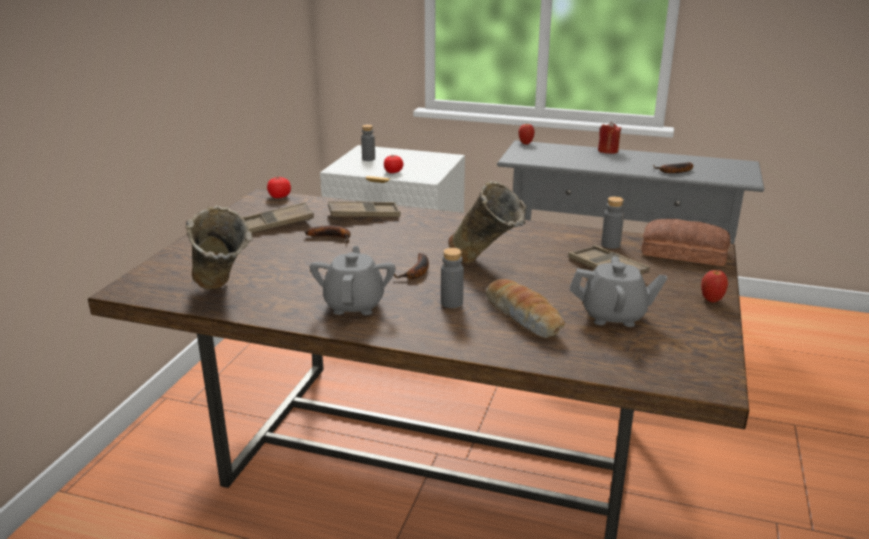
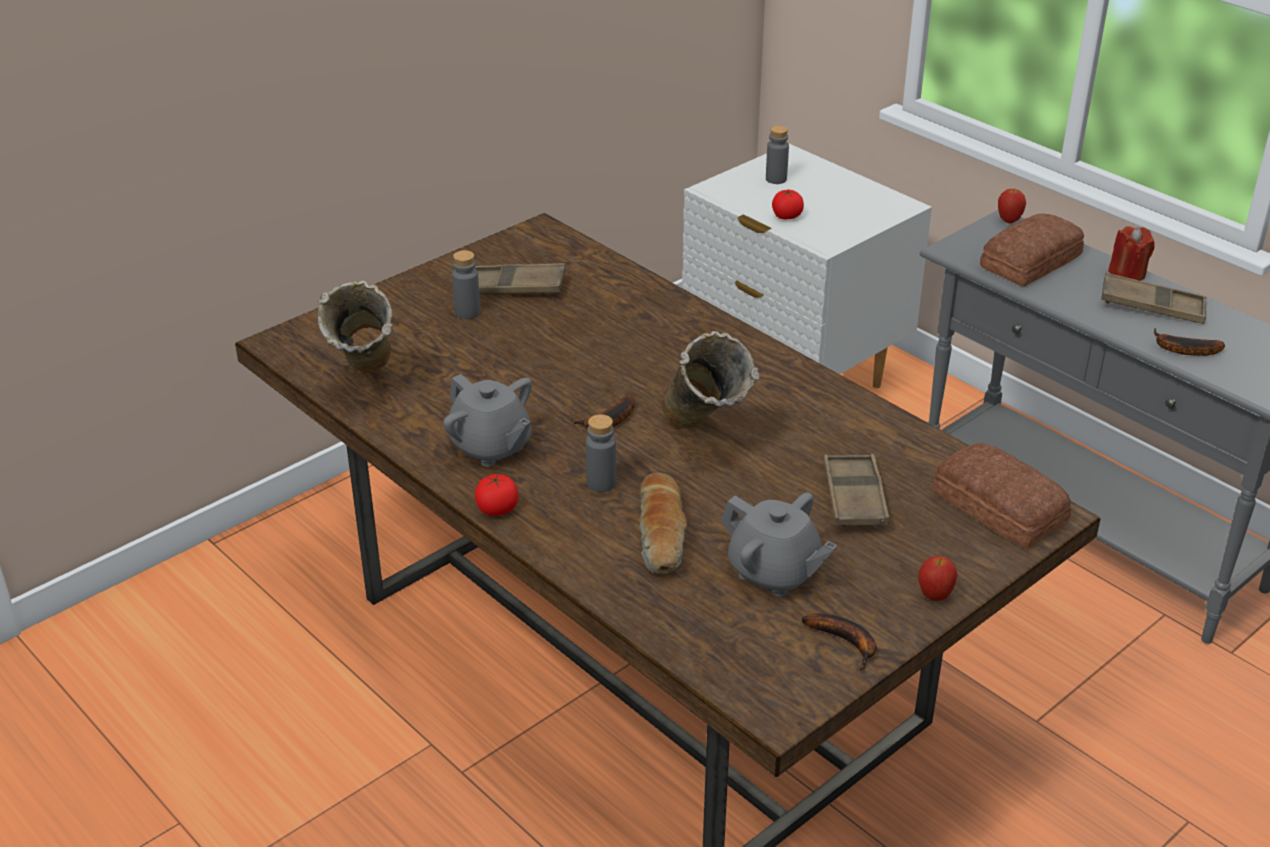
camera: 30 degrees right, 10 degrees up
(279, 197) = (560, 237): tomato -> tomato (497, 509)
(333, 237) = (562, 330): banana -> banana (847, 642)
(354, 305) = (491, 447): grey teapot -> grey teapot turned 105 degrees clockwise
(364, 215) = (635, 302): brown tray -> brown tray (1152, 306)
(559, 155) = (1033, 261): none -> bread
(610, 245) = (909, 459): grey bottle -> grey bottle (467, 312)

